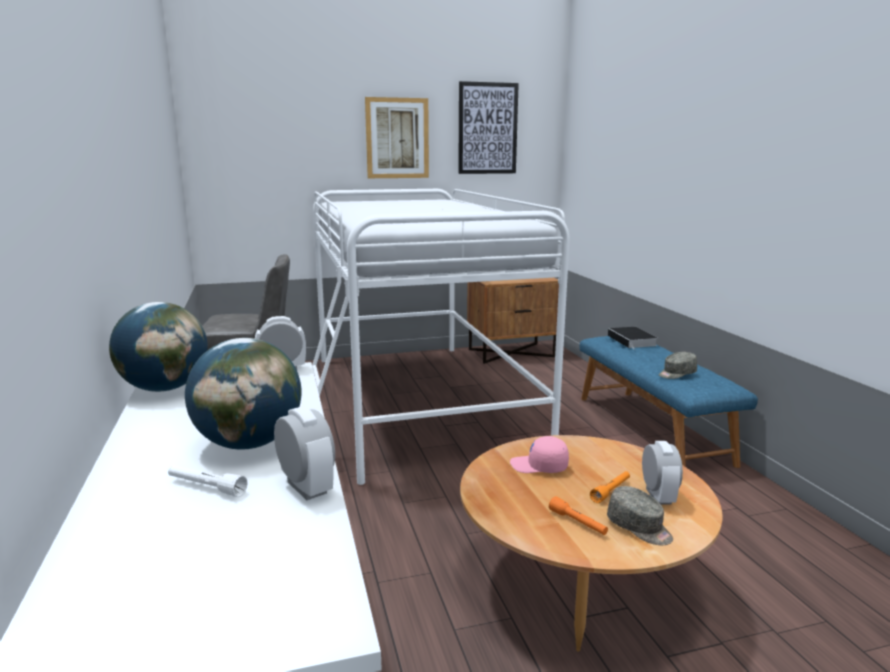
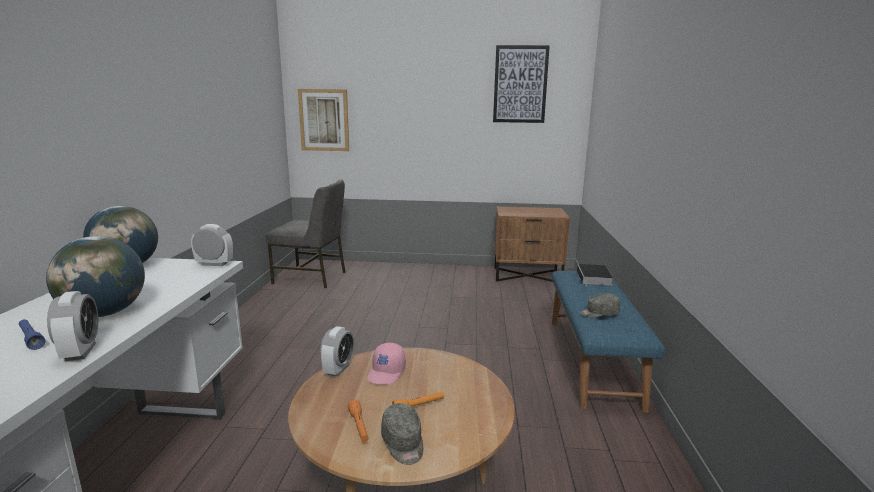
camera: 20 degrees right, 0 degrees up
(206, 487) = (31, 339): white flashlight -> blue flashlight
(397, 138) = (442, 92): picture -> picture (324, 120)
(415, 402) = (413, 304): white bed -> none
(539, 466) = (386, 373): pink cap -> pink cap turned 105 degrees counterclockwise
(658, 496) = (453, 420): alarm clock -> alarm clock (338, 369)

